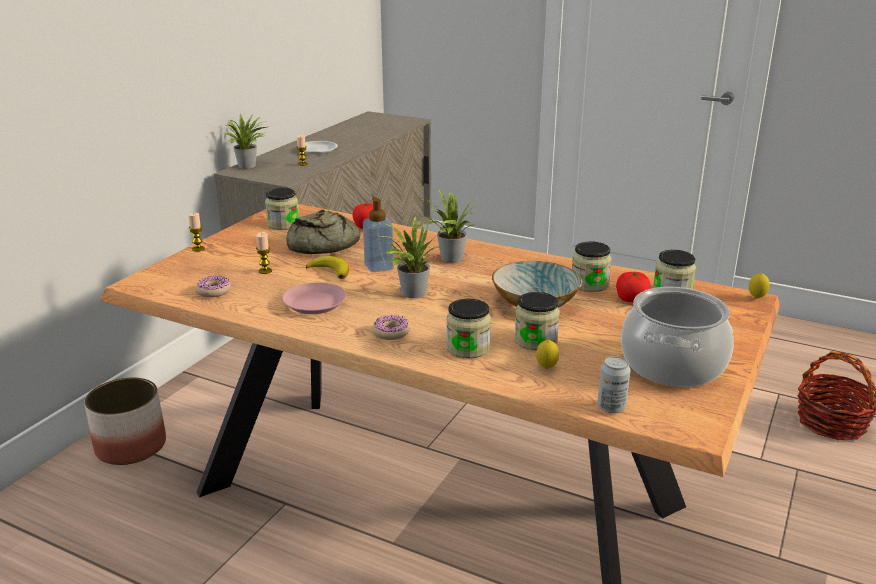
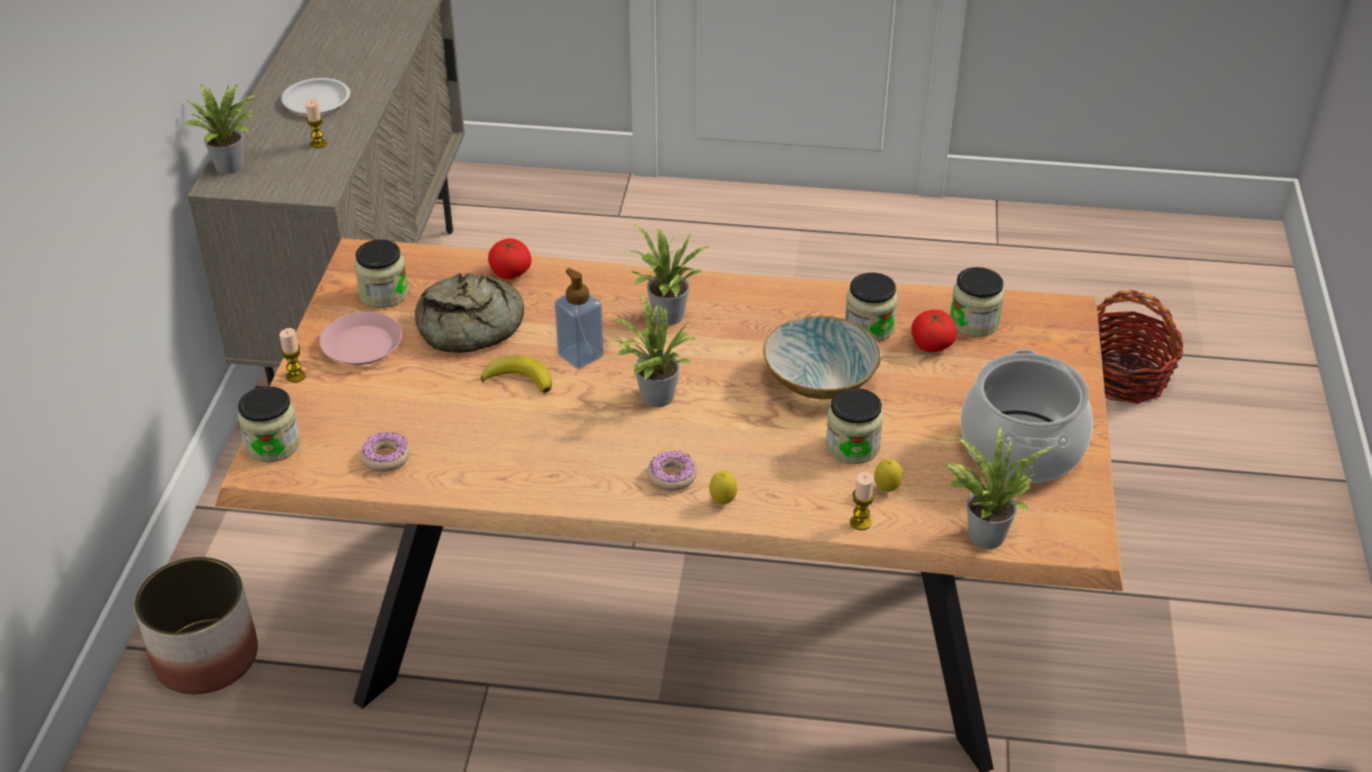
camera: 20 degrees left, 15 degrees up
(265, 271) = (428, 400): candle -> candle (860, 522)
(314, 303) = (540, 447): pink plate -> pink plate (361, 345)
(468, 348) = (780, 479): jar -> jar (273, 445)
(611, 407) = (983, 532): can -> potted plant
(756, 298) = (1073, 308): lemon -> lemon (722, 502)

